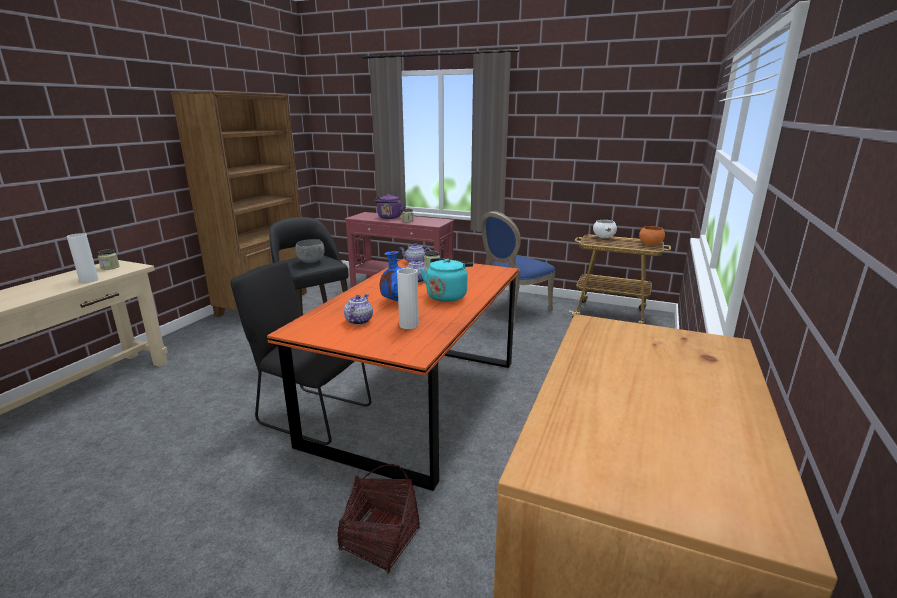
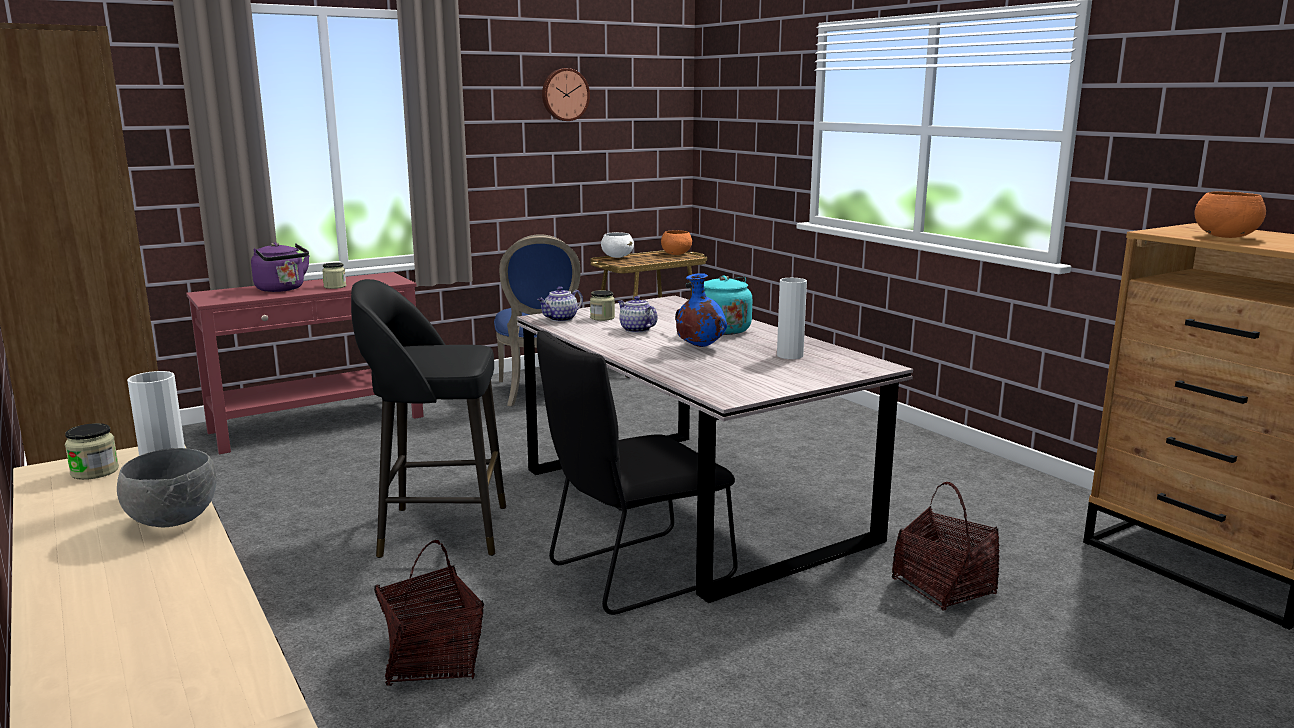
camera: 55 degrees left, 5 degrees down
(197, 397) = (432, 660): none -> basket
(311, 261) = (441, 352): grey bowl -> grey bowl (175, 520)
(359, 321) = (742, 369): teapot -> none
(416, 399) = (690, 503): orange dining table -> grey dining table
(587, 120) = (564, 94): none -> wall clock
(622, 363) = (1225, 236): none -> orange bowl

